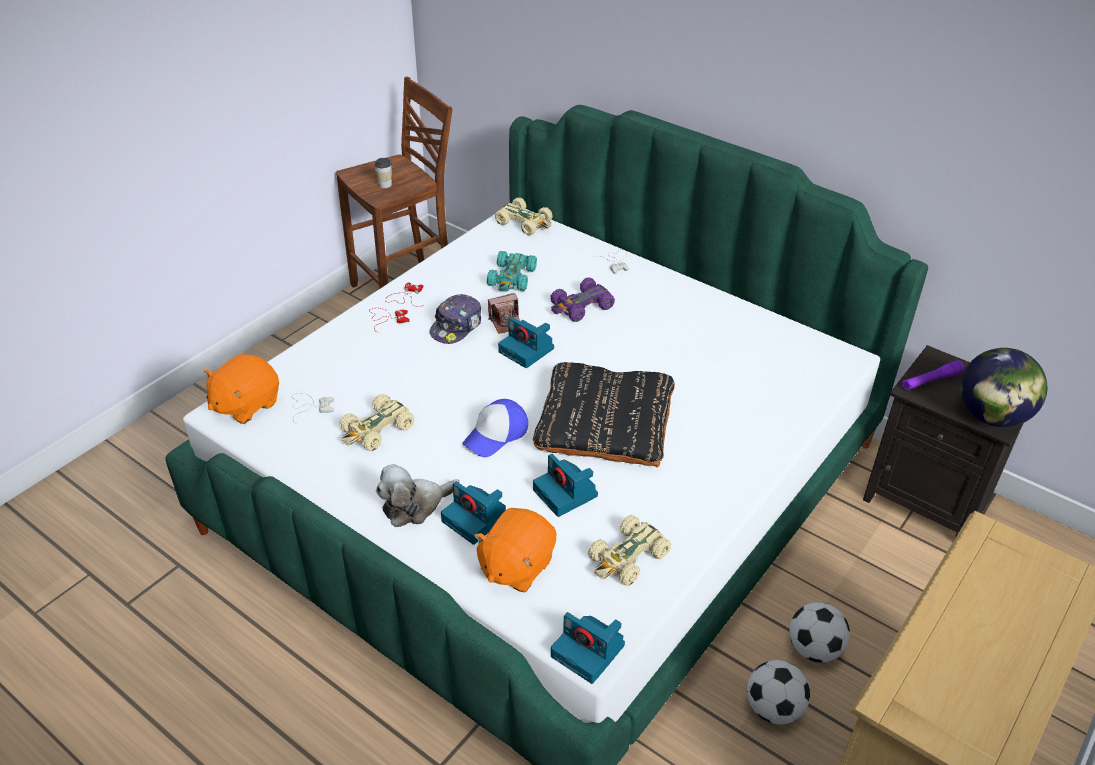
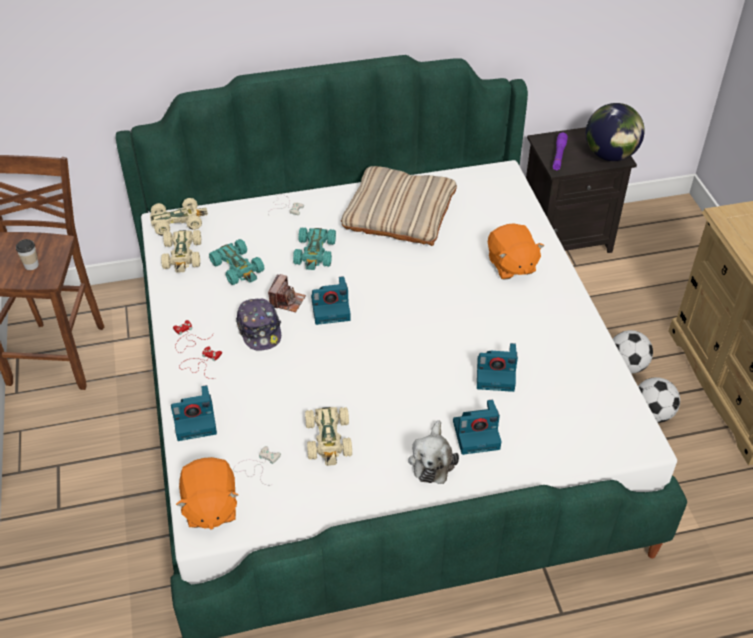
camera: 50 degrees left, 5 degrees up
(496, 434) = (403, 376): cap -> none
(516, 566) = (539, 438): orange plush toy -> orange plush toy (511, 265)
(581, 306) = (315, 253): purple toy car -> turquoise toy car
(589, 651) = (640, 444): camera -> camera (196, 420)
(605, 422) = (447, 314): black pillow -> none
(628, 557) = (580, 379): beige toy car -> beige toy car (183, 255)
(697, 324) = (399, 212): none -> beige pillow

